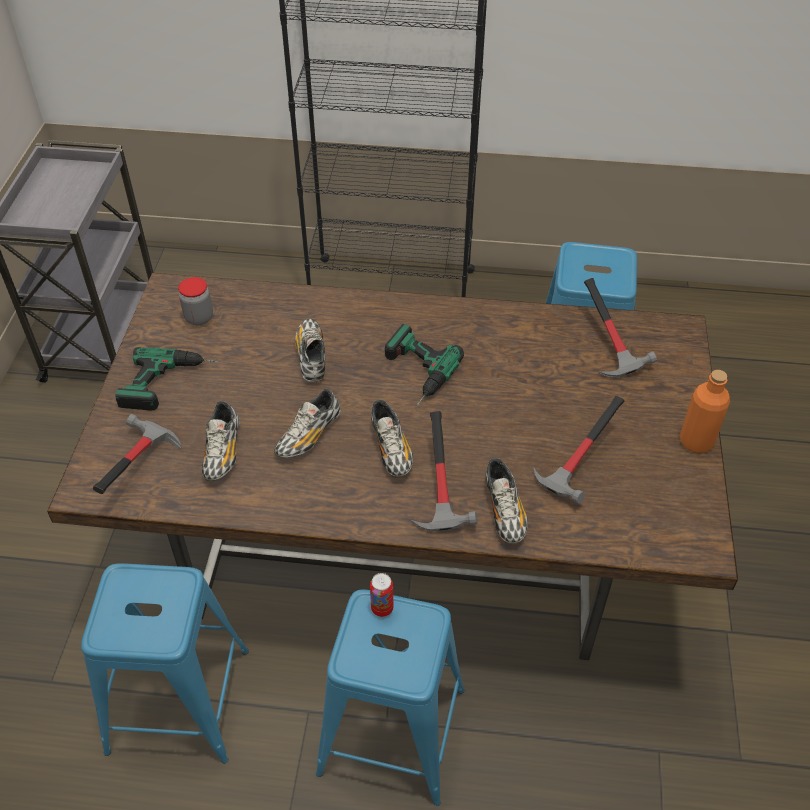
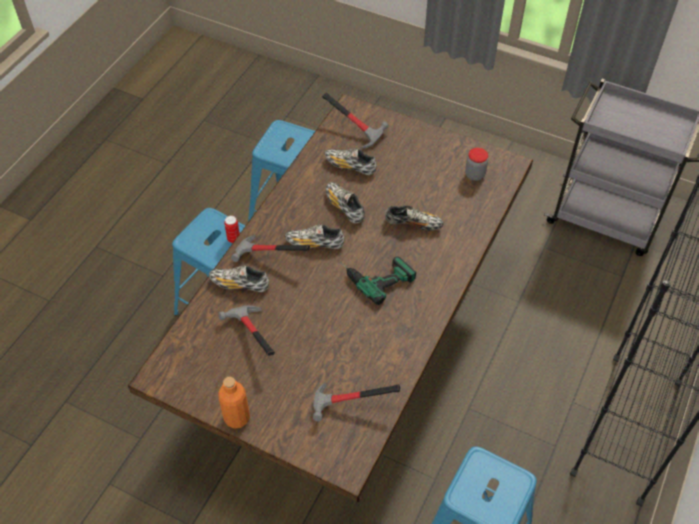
camera: 110 degrees right, 5 degrees up
(170, 383) = (417, 152): power drill -> none

